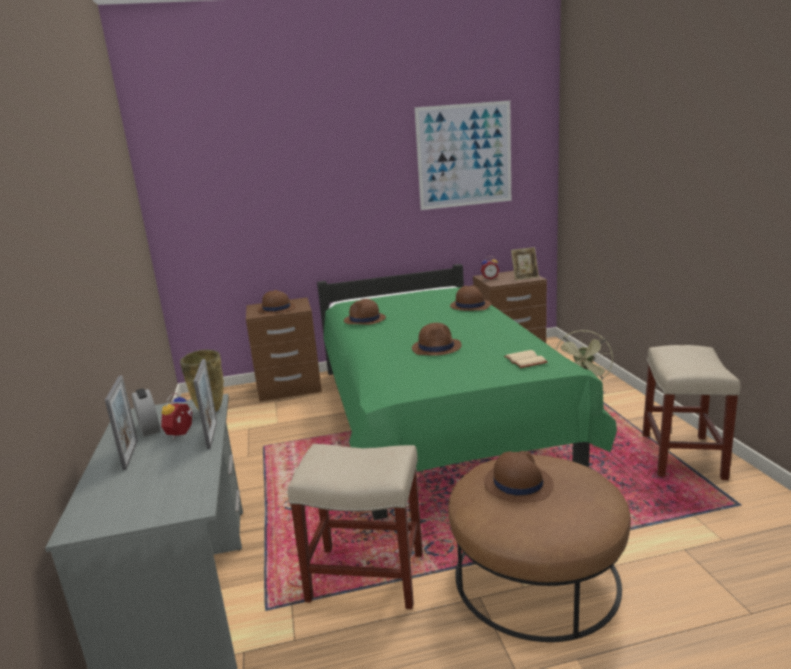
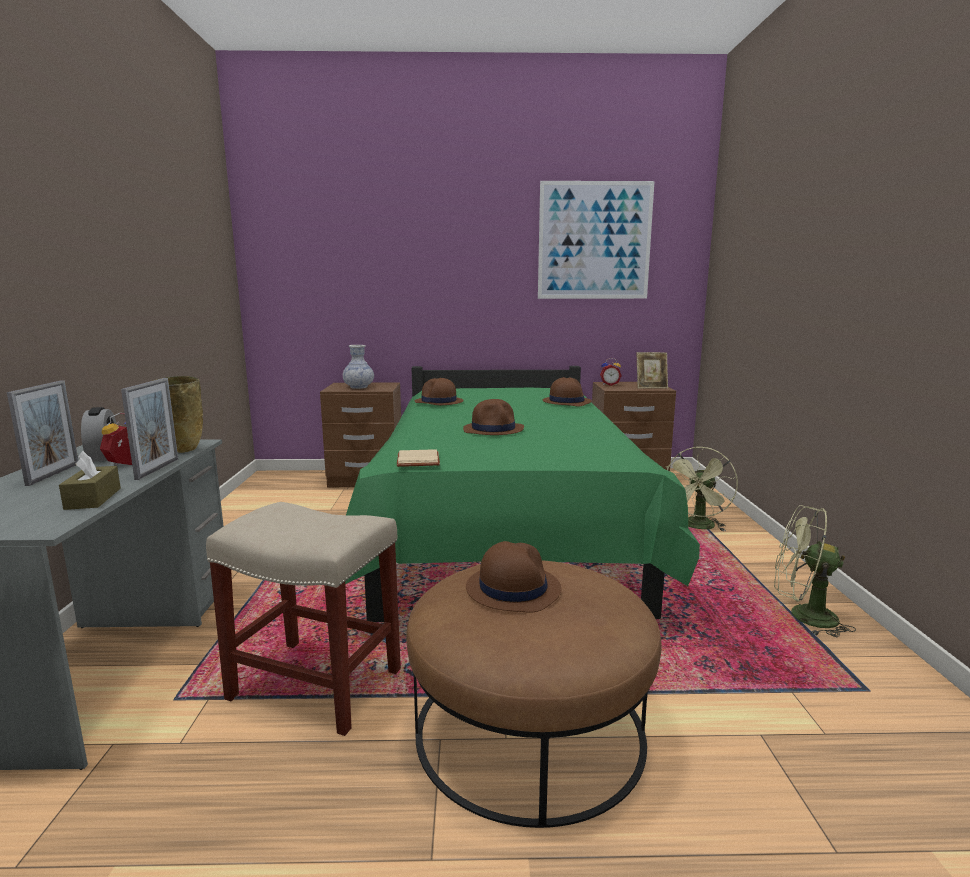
camera: 10 degrees right, 5 degrees down
(197, 473) = (93, 498): none -> brown tissue box
(276, 309) = (359, 387): brown hat -> vase
(526, 360) = (591, 450): beige book -> beige book (419, 460)
(683, 457) = (803, 616): beige stool -> green fan

